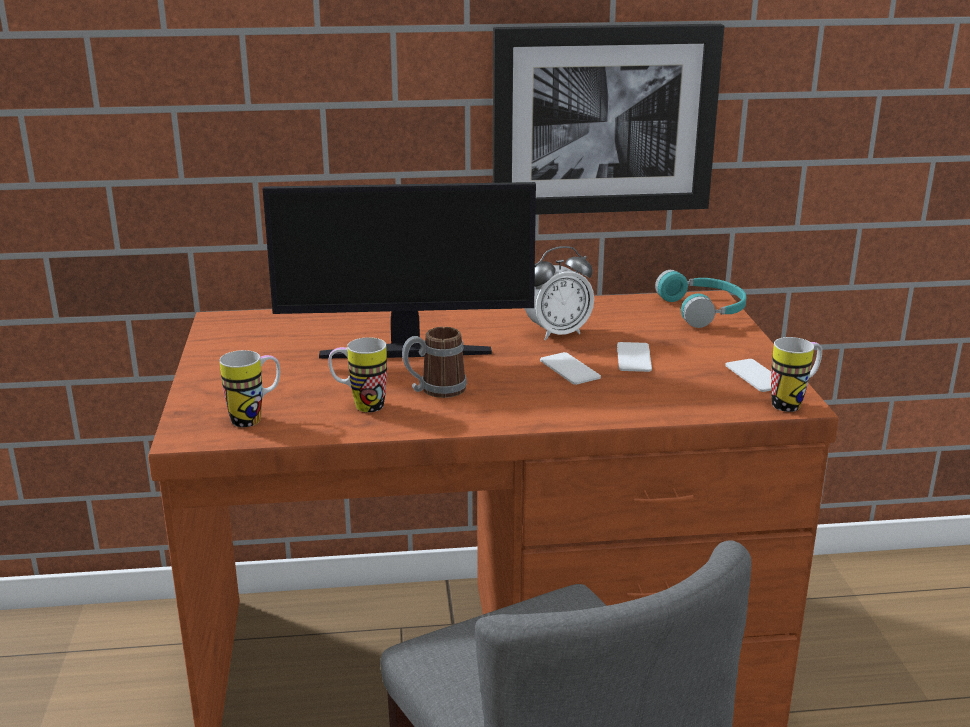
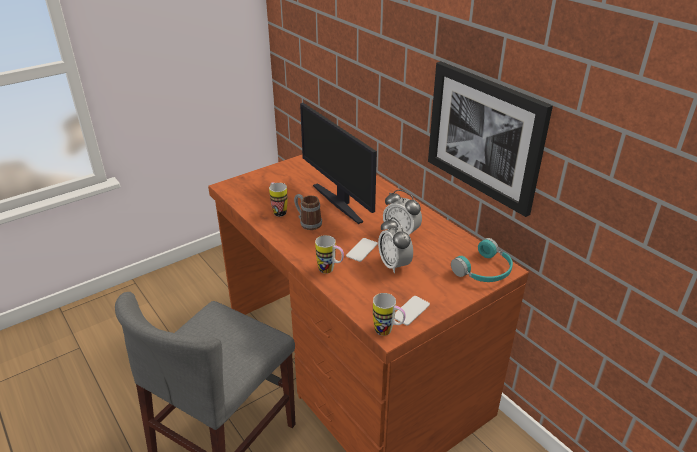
camera: 60 degrees right, 10 degrees up
(255, 418) = (249, 193): mug -> mug (330, 270)
(633, 358) = (394, 265): phone -> alarm clock

